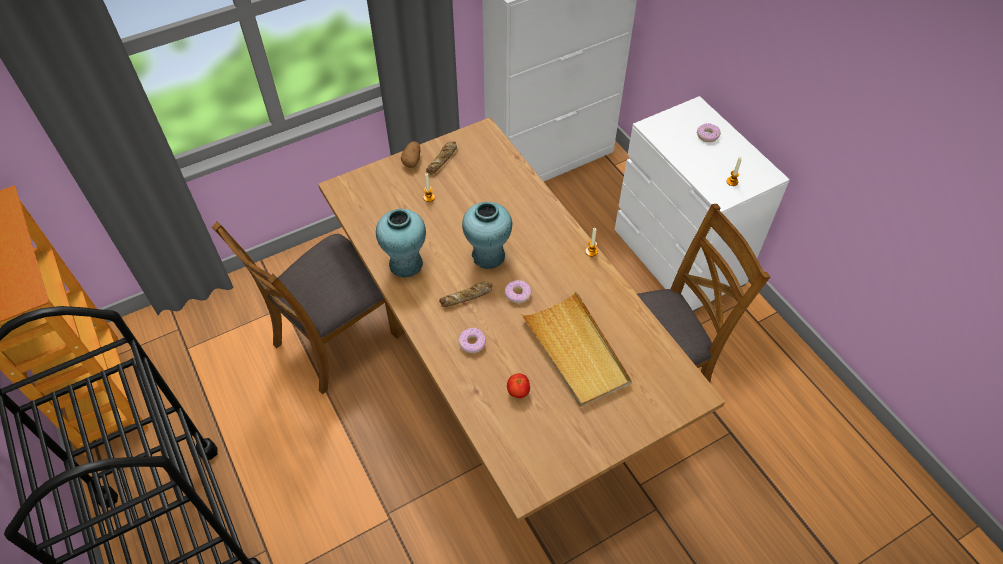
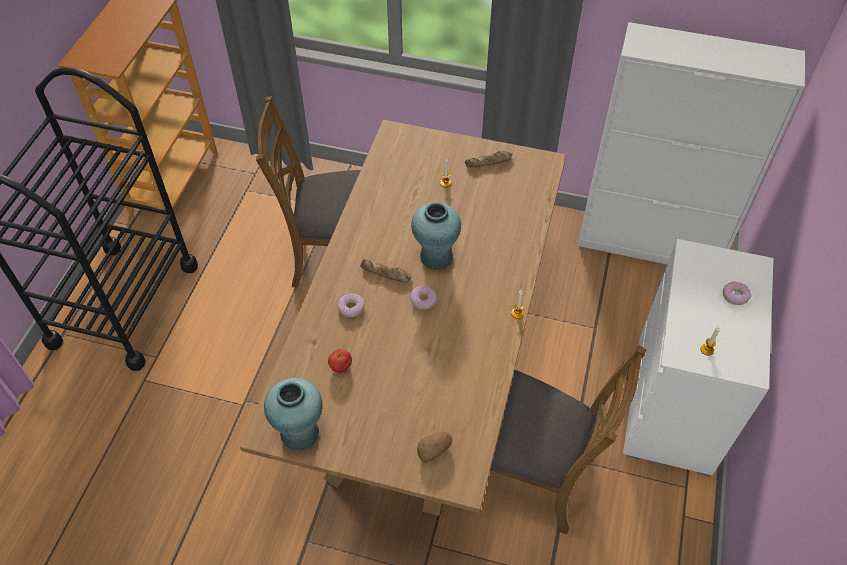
camera: 45 degrees right, 0 degrees up
(405, 264) = (373, 218): turquoise vase -> turquoise vase (299, 432)
(412, 160) = (466, 147): potato -> potato (434, 450)
(576, 351) = (414, 374): beige tray -> none

